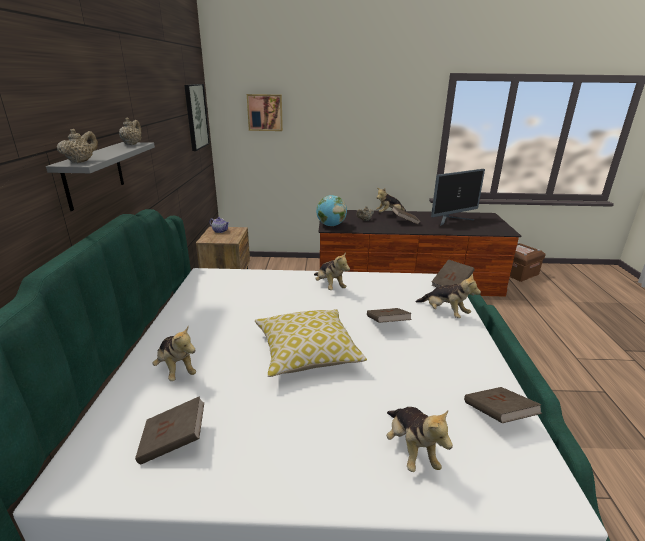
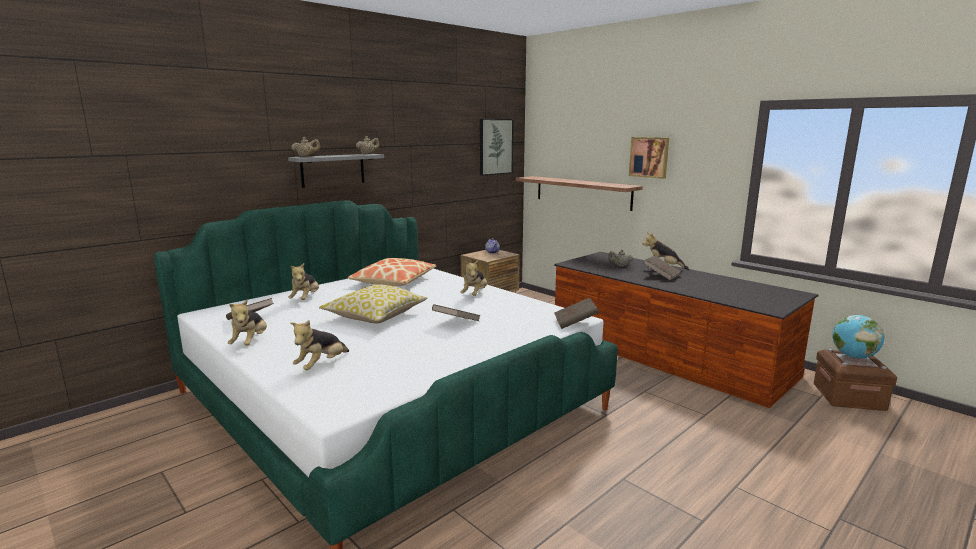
camera: 45 degrees right, 10 degrees down
(222, 299) = (394, 281): none -> pillow
(265, 112) = (566, 146): picture -> picture (649, 157)
(287, 157) = (582, 192): none -> shelf
(331, 225) = (575, 262): globe -> globe (853, 356)
(444, 313) = (517, 333): plush toy -> plush toy (250, 342)
(452, 220) = (726, 286): monitor -> none
(497, 415) = (399, 380): brown book -> none

